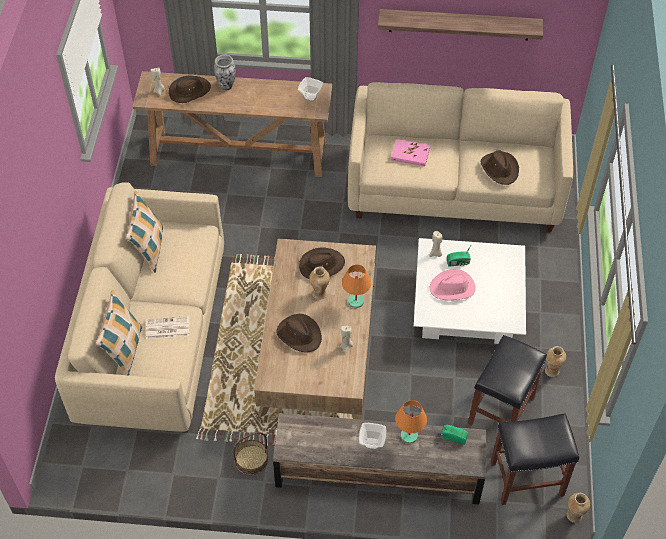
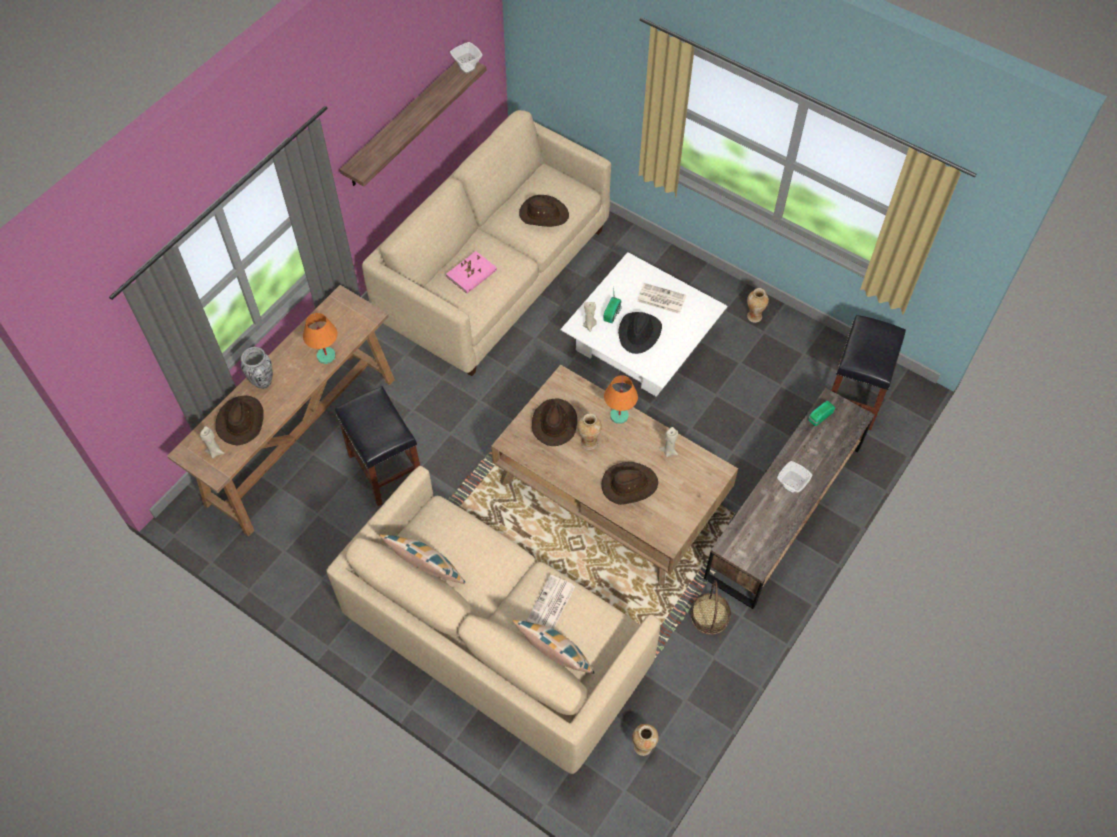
camera: 60 degrees left, 5 degrees up
(310, 96) = (343, 312): bowl -> bowl (466, 68)
(409, 436) = (799, 451): orange table lamp -> orange table lamp (326, 356)
(452, 288) = (639, 333): pink hat -> black hat
(496, 287) = (660, 299): none -> newspaper
(501, 411) = (774, 377): black stool -> black stool (387, 469)
(574, 516) = (908, 383): vase -> vase (643, 747)

